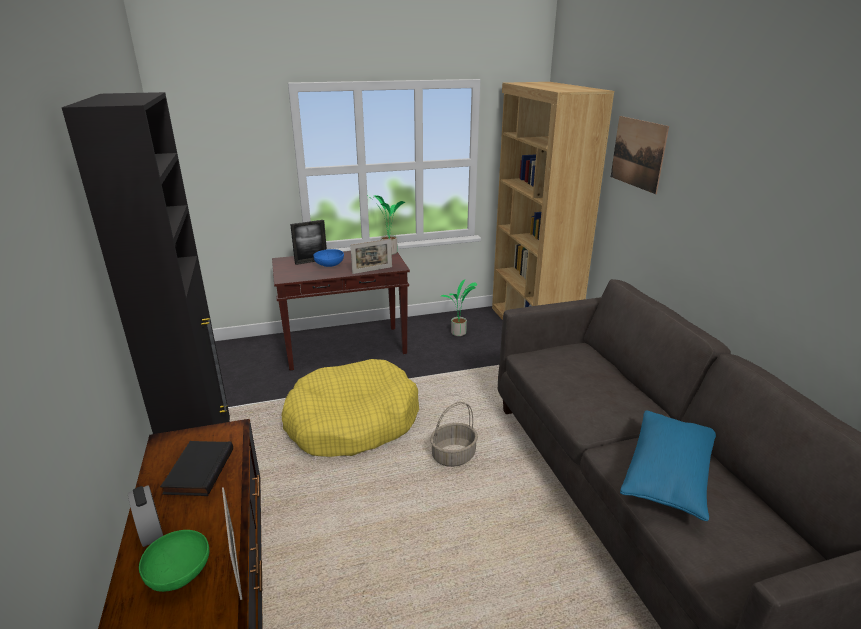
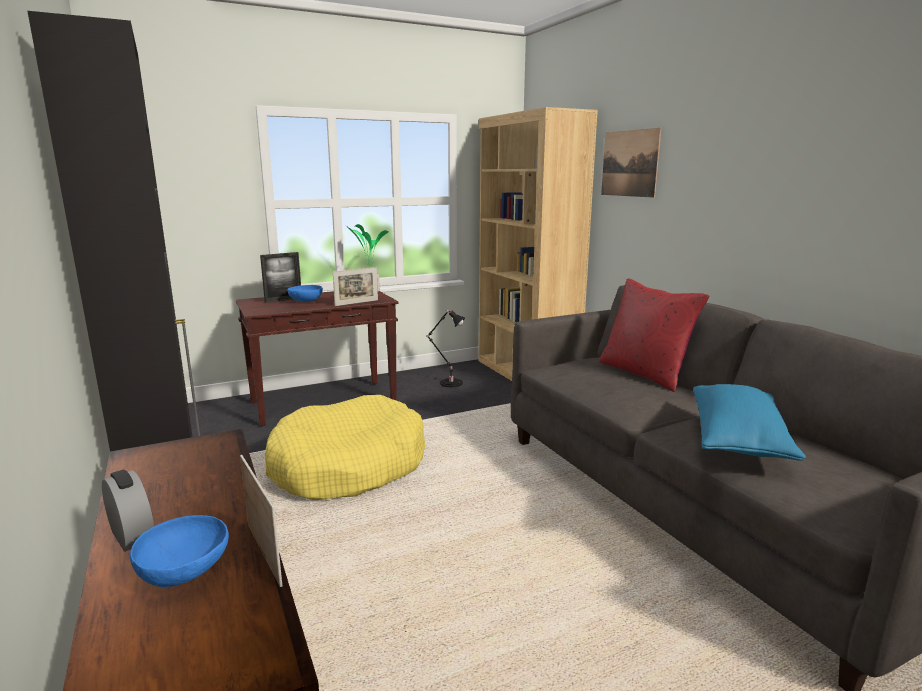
camera: 10 degrees left, 10 degrees down
(180, 574) = (185, 572): green bowl -> blue bowl
(198, 470) = (186, 476): black book -> none
(453, 455) = (475, 485): basket -> none
(459, 333) = (449, 383): potted plant -> black table lamp
(616, 375) = (645, 374): none -> red pillow

